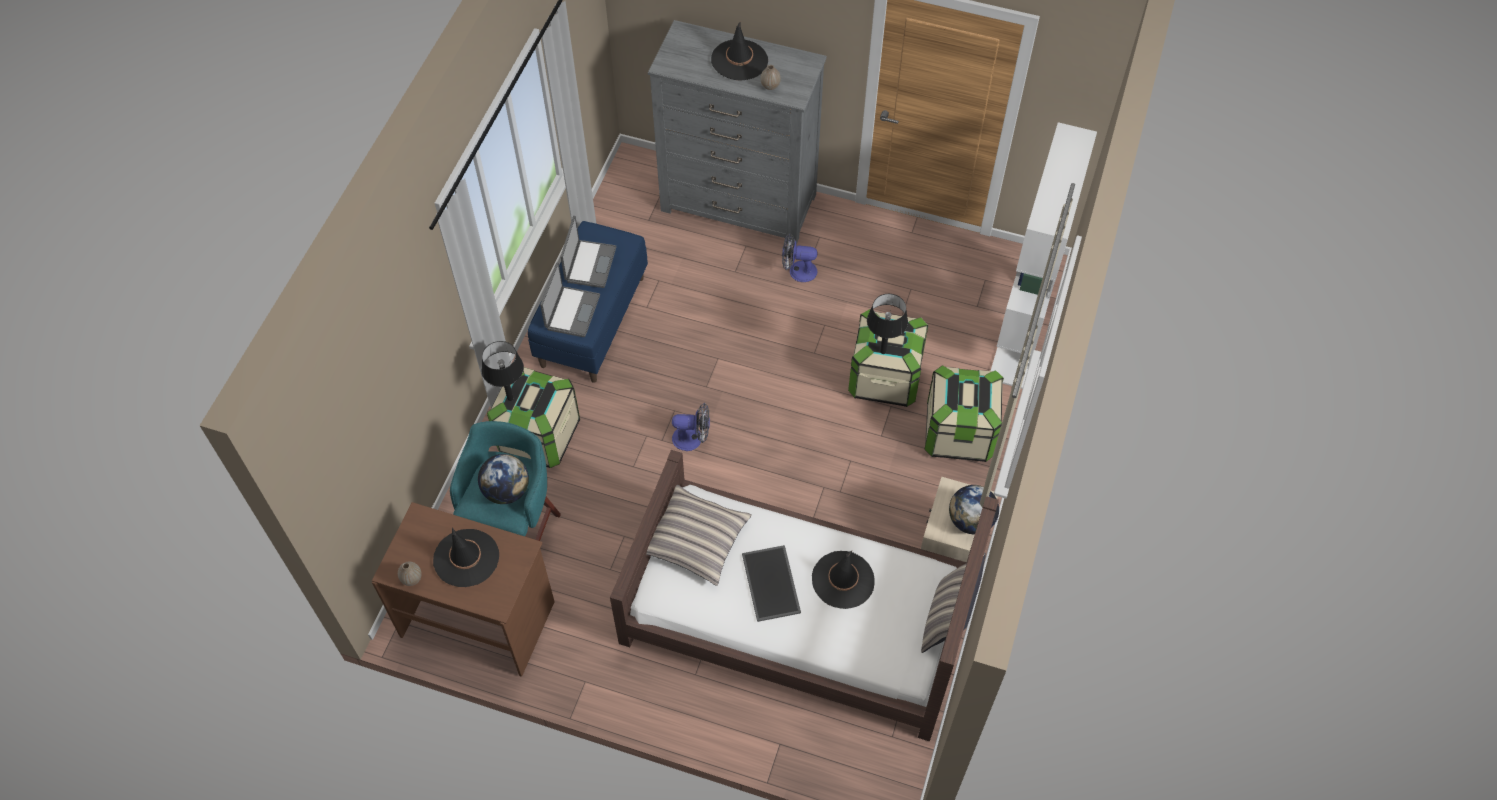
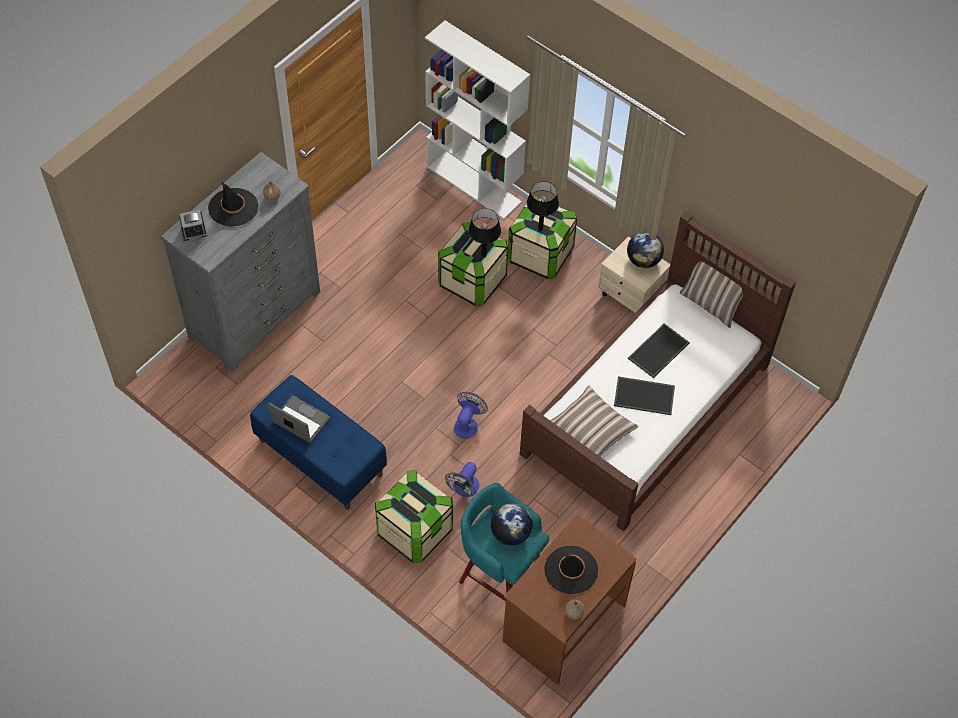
camera: 70 degrees left, 0 degrees up
(510, 398) = (409, 515): black table lamp -> black table lamp (540, 228)
(571, 312) = (342, 448): laptop -> none
(692, 42) = (194, 231): none -> alarm clock
(797, 271) = (345, 299): fan -> fan (464, 490)
(843, 580) = (659, 351): black hat -> tray

